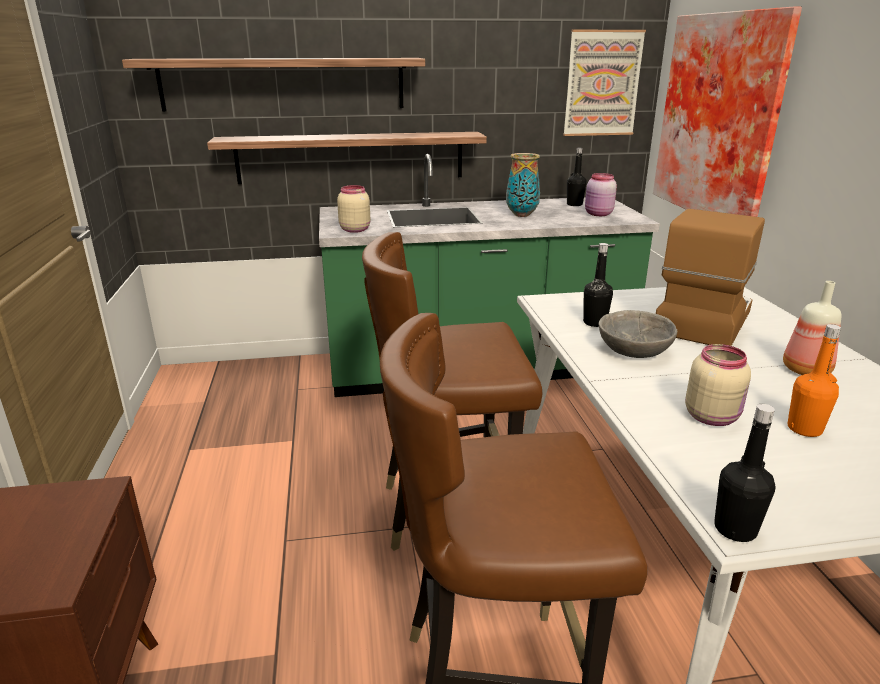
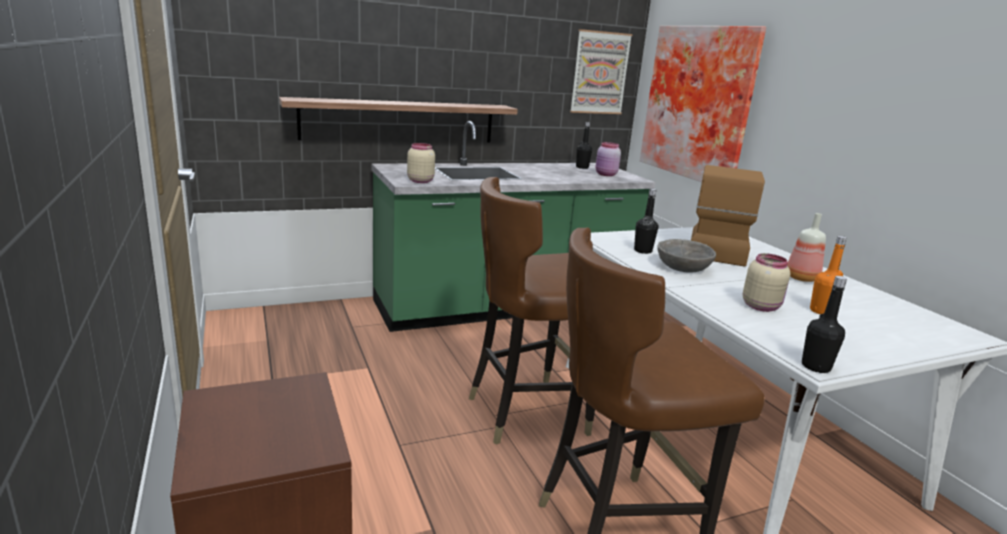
camera: 15 degrees left, 5 degrees down
(283, 84) = (346, 54): shelf -> none
(522, 215) = (548, 174): vase -> none

